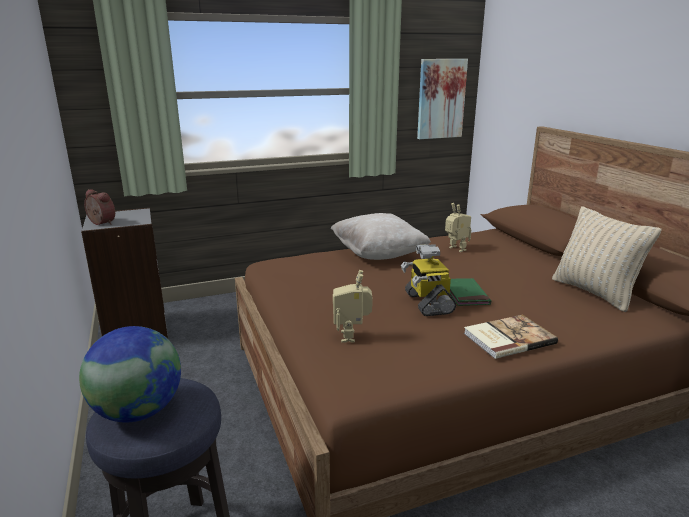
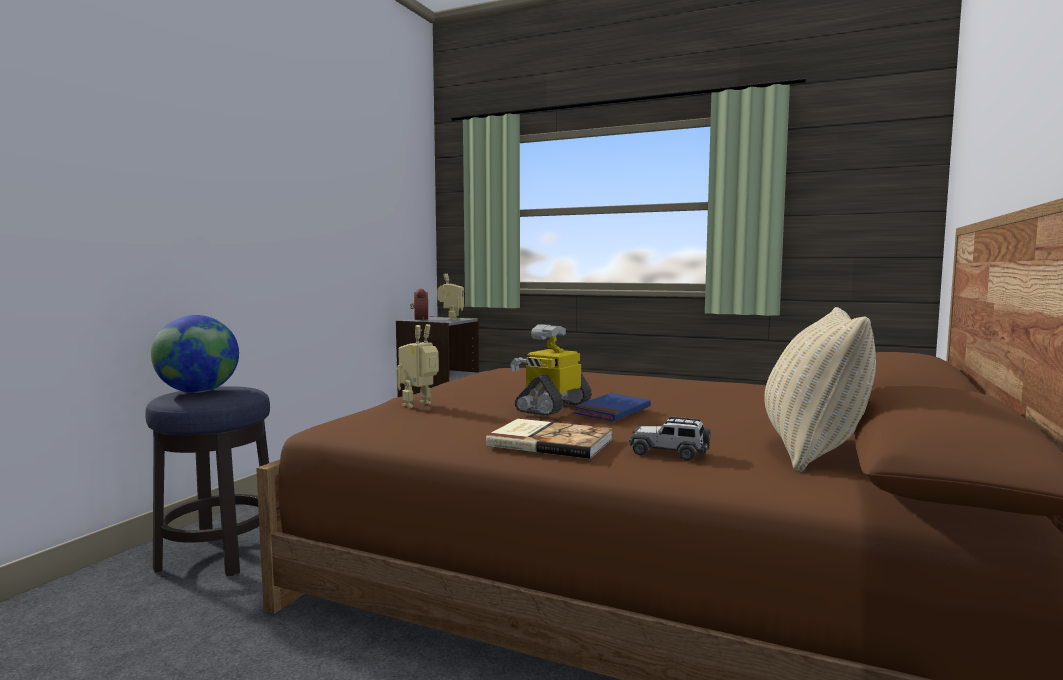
camera: 45 degrees right, 15 degrees down
(378, 254) = (618, 378): beige pillow -> none
(441, 99) = (870, 214): picture -> none
(455, 249) = (728, 391): toy robot -> toy robot (451, 319)
(465, 294) = (612, 411): green book -> blue book
(565, 321) = (669, 453): none -> toy car

